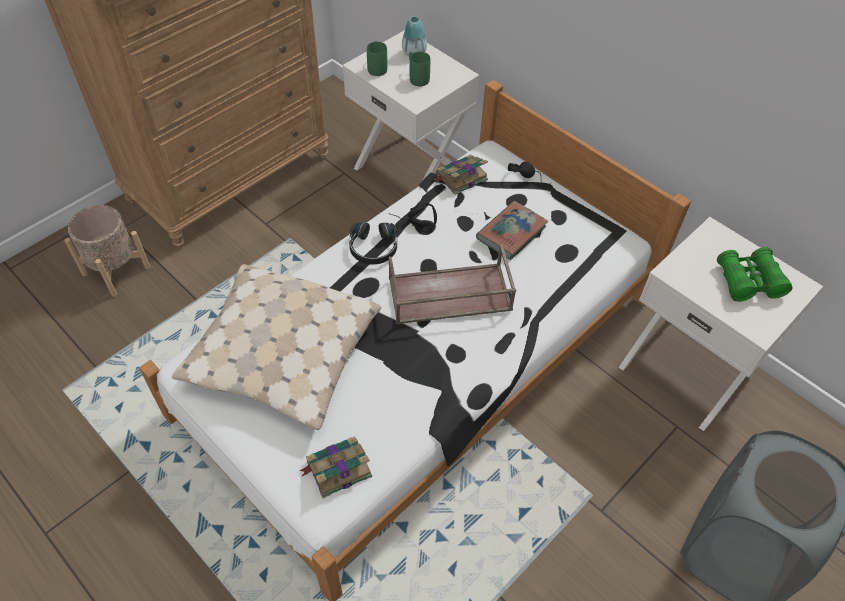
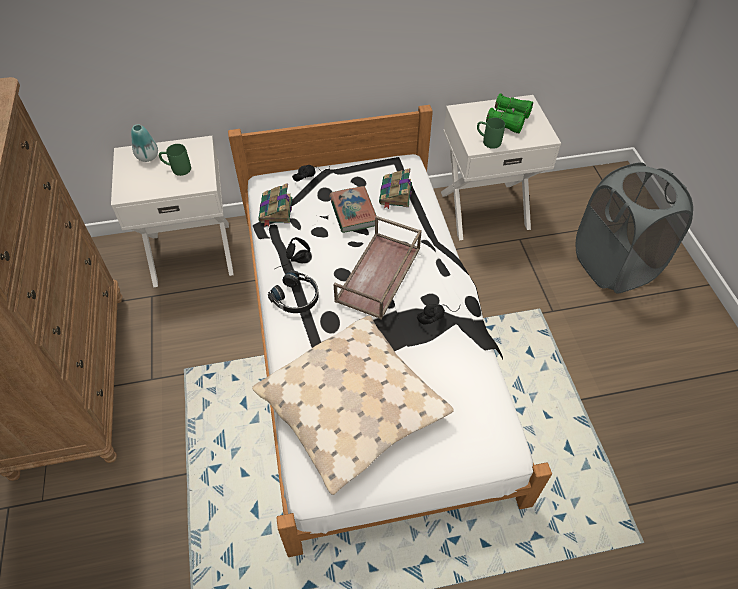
camera: 55 degrees left, 0 degrees up
(116, 271) = (91, 530): beige planter -> none
(337, 469) = (480, 422): book -> book (395, 194)
(377, 67) = (138, 185): green mug -> green mug (487, 141)
(440, 367) = (437, 314): none -> black headphones

